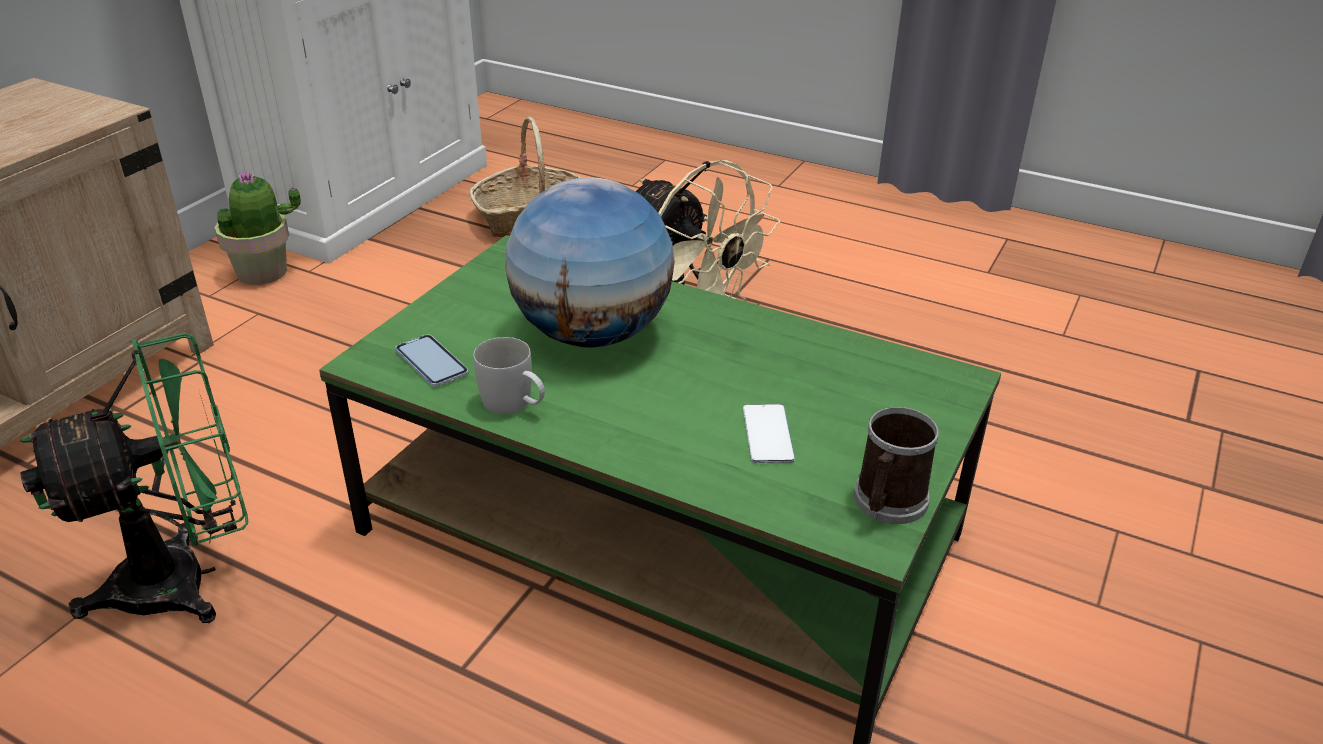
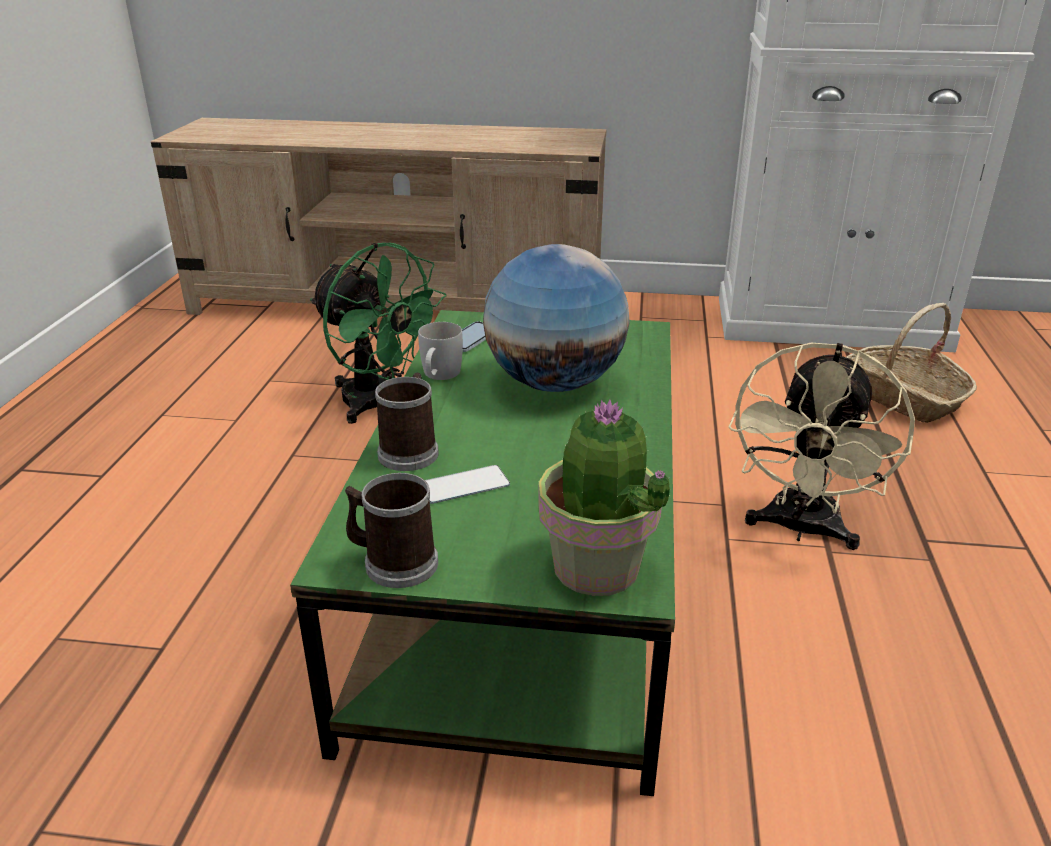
camera: 70 degrees right, 5 degrees down
(263, 273) = (685, 323): potted plant -> potted plant (596, 569)
(679, 457) = (410, 450): none -> mug

